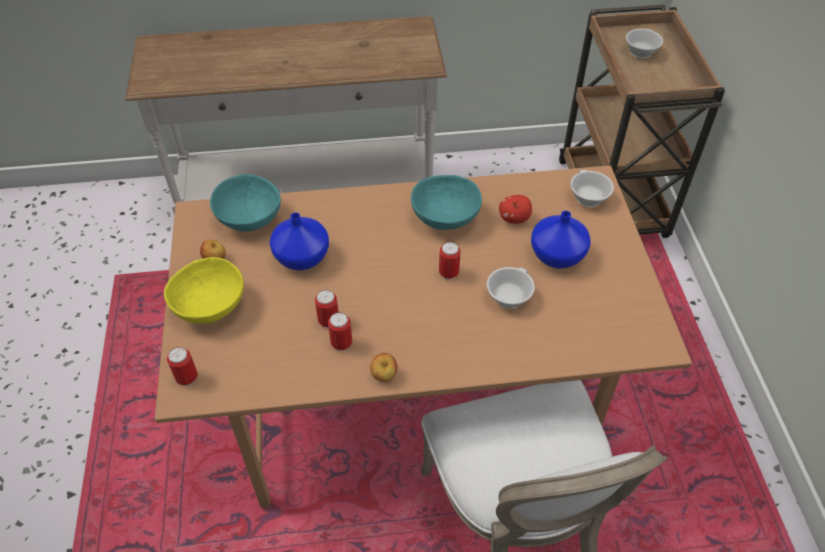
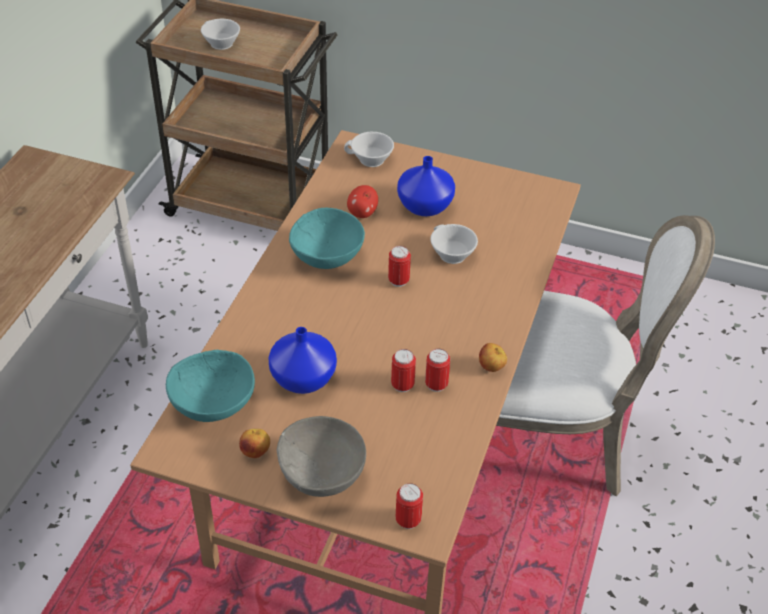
camera: 65 degrees left, 5 degrees down
(209, 307) = (322, 475): yellow bowl -> grey bowl

